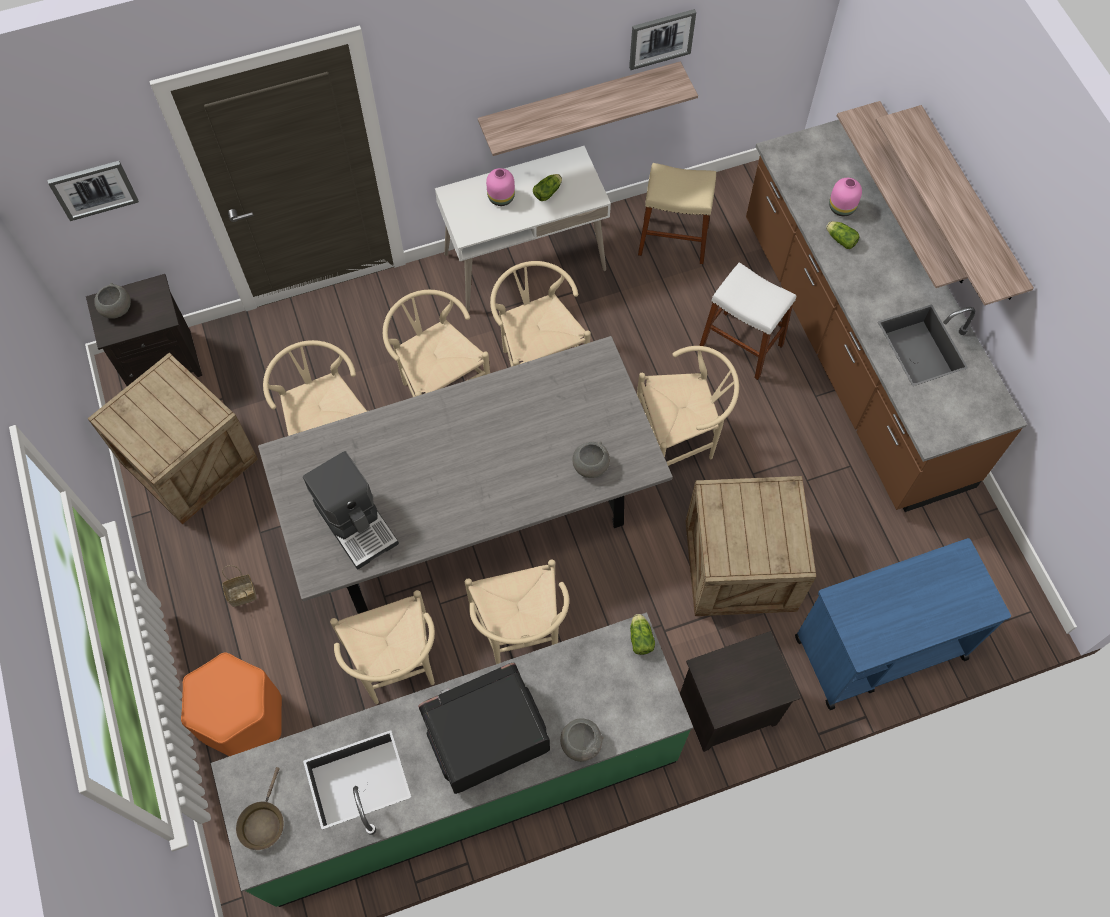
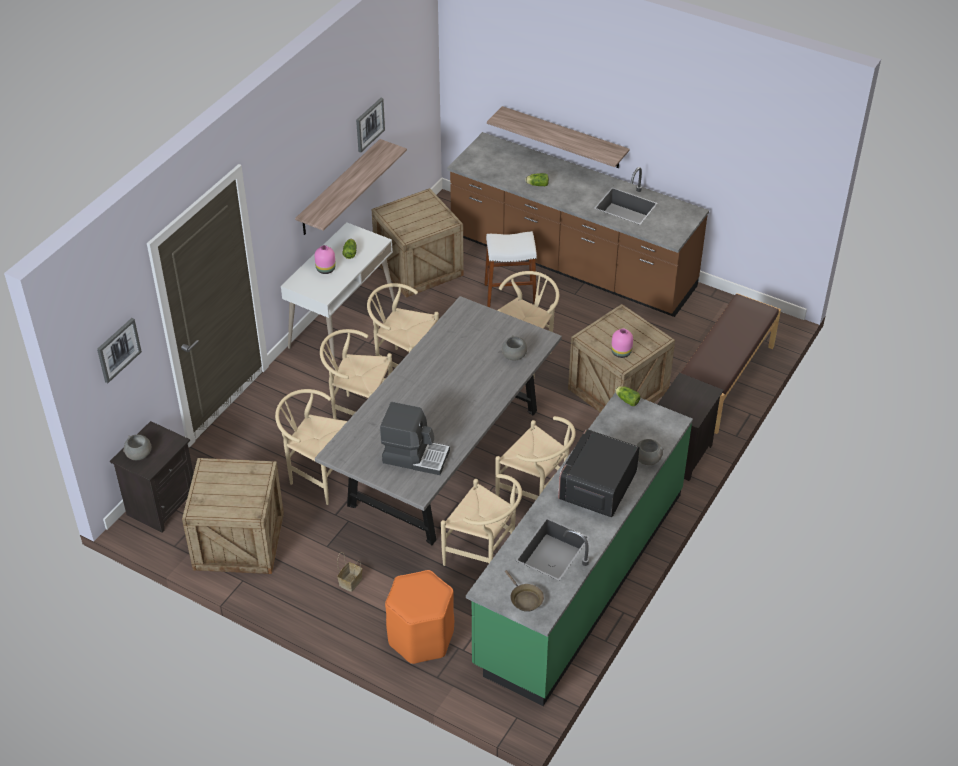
camera: 40 degrees left, 20 degrees down
(673, 240) = (418, 268): beige stool -> crate
(841, 207) = (522, 171): pink vase -> pink vase (620, 353)
(879, 647) = (725, 381): blue cart -> brown bench
(969, 206) = (600, 117): shelf -> none

